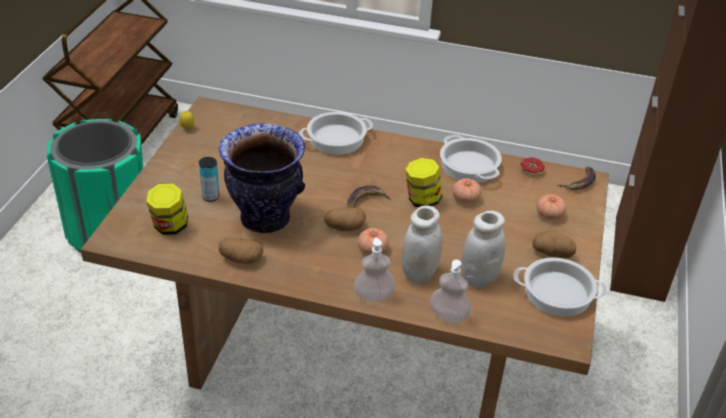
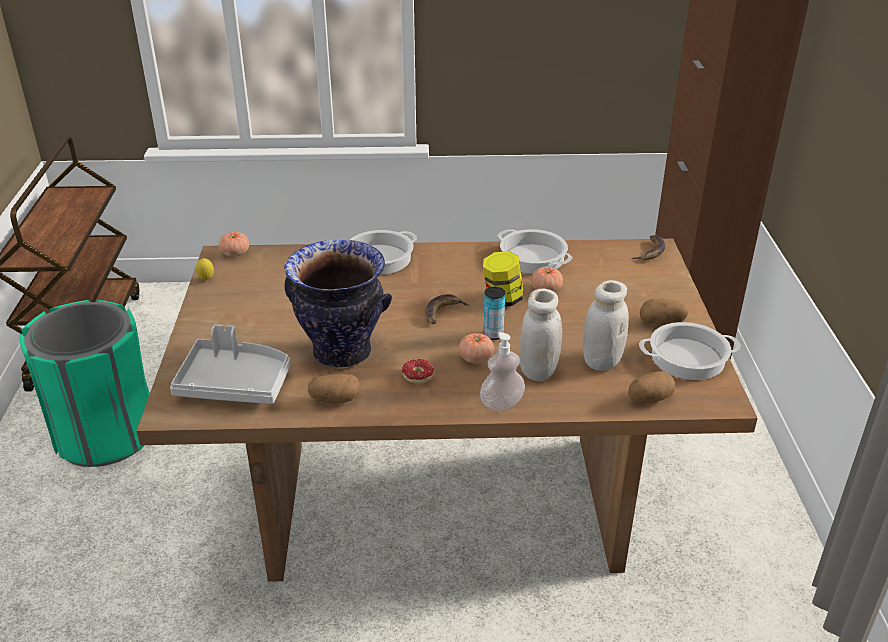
camera: 15 degrees left, 5 degrees down
(169, 226) = (235, 383): jar -> grey tray
(210, 197) = (268, 343): can -> can (493, 335)
(344, 227) = (434, 343): potato -> potato (649, 399)
(448, 316) = (591, 405): soap dispenser -> none
(528, 172) = (595, 252): donut -> donut (414, 379)
(549, 215) = (638, 287): tomato -> tomato (235, 253)

